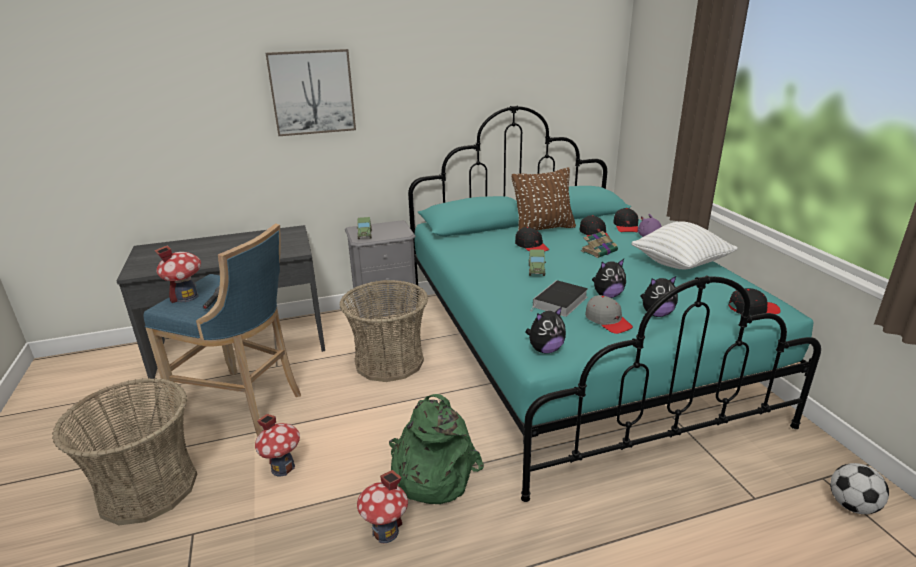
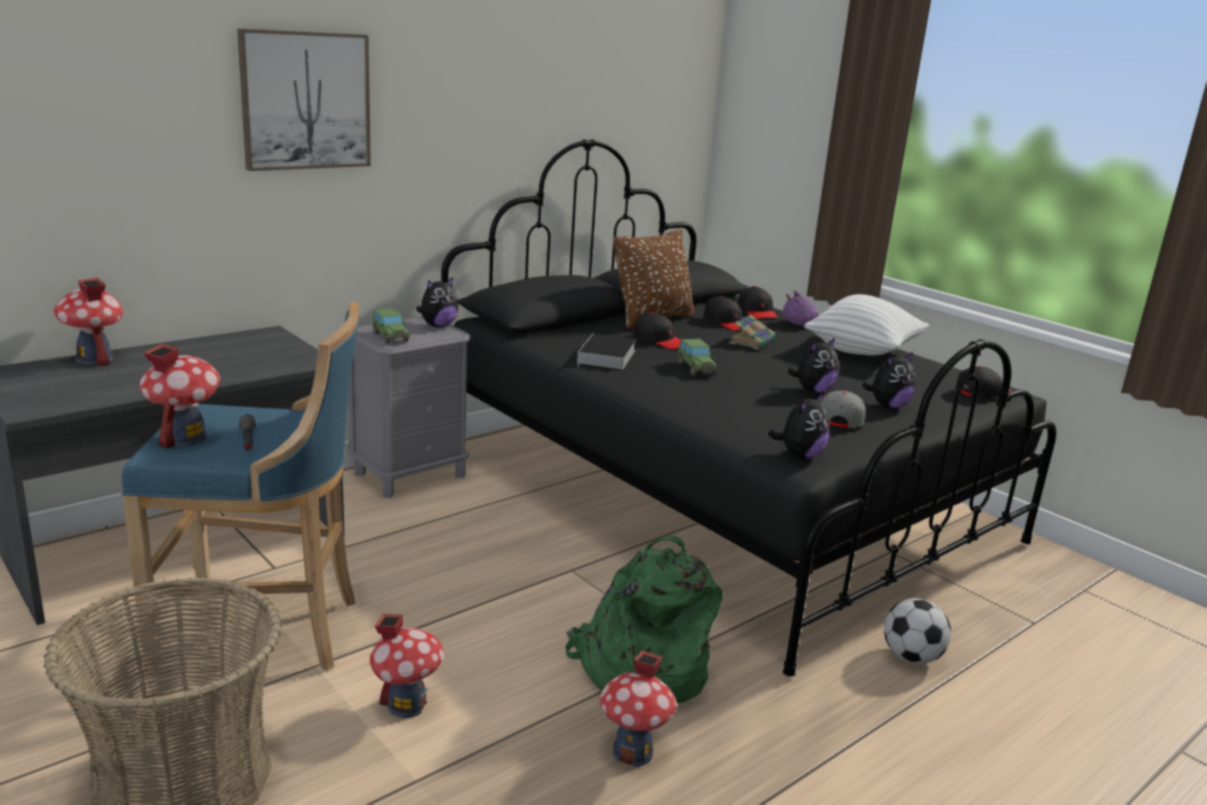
camera: 25 degrees left, 5 degrees down
(193, 242) = (94, 359): none -> toy house
(389, 361) = (464, 537): basket -> none
(400, 228) = (438, 325): none -> plush toy
(560, 302) = (763, 403): book -> book (606, 357)
(571, 353) = (719, 495): turquoise bed -> black bed
(608, 321) = (840, 418): grey cap -> grey cap turned 105 degrees counterclockwise
(852, 506) = (1127, 612): football -> football (911, 657)

